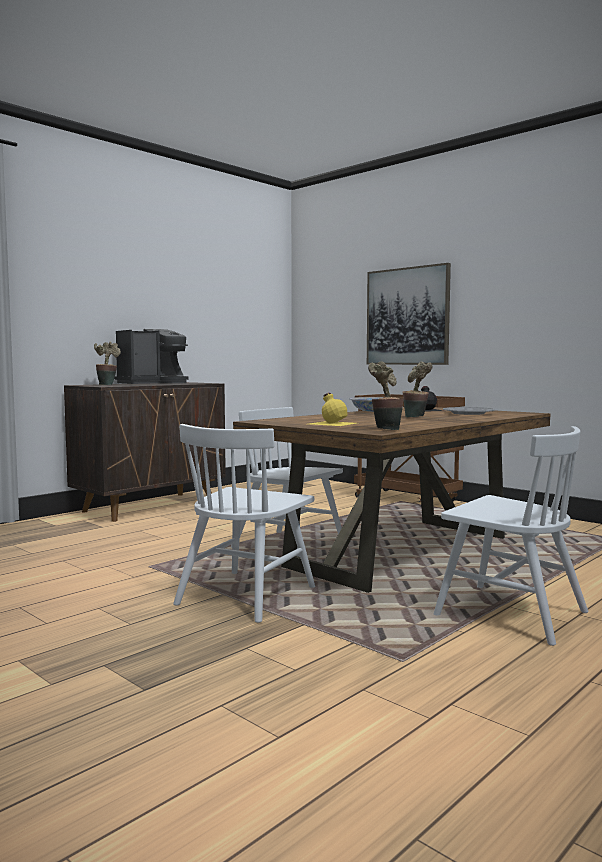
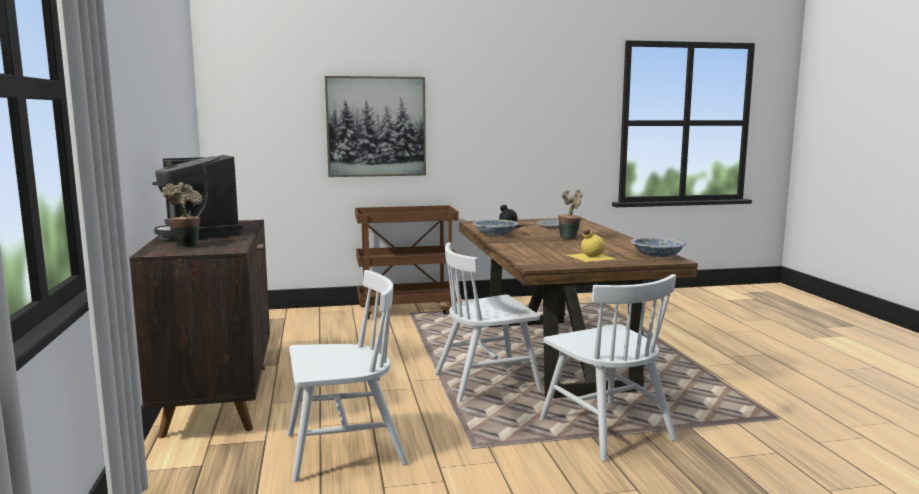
camera: 55 degrees left, 5 degrees up
(154, 383) = (199, 232): coffee machine -> coffee machine turned 150 degrees clockwise
(385, 429) = (657, 256): potted plant -> bowl
(510, 613) = (715, 370): white chair -> white chair (344, 450)

